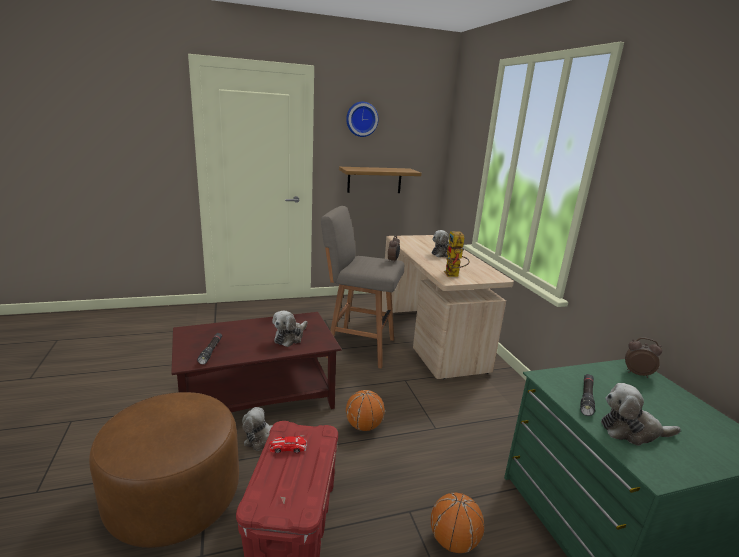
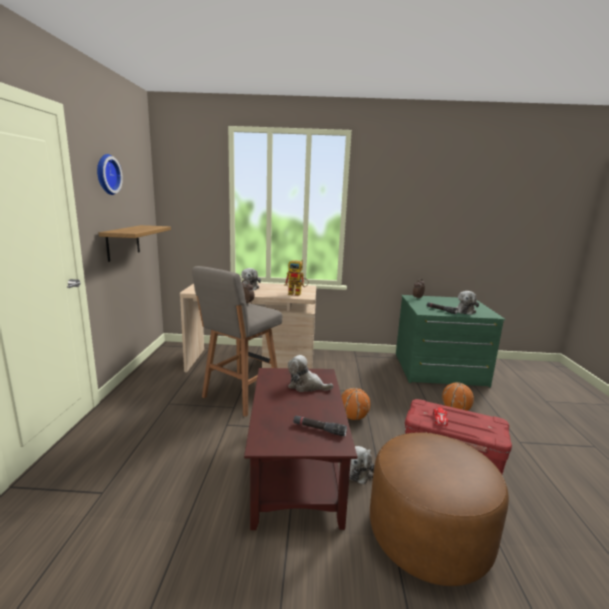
camera: 70 degrees left, 5 degrees down
(290, 337) = (306, 386): plush toy -> plush toy turned 150 degrees clockwise

